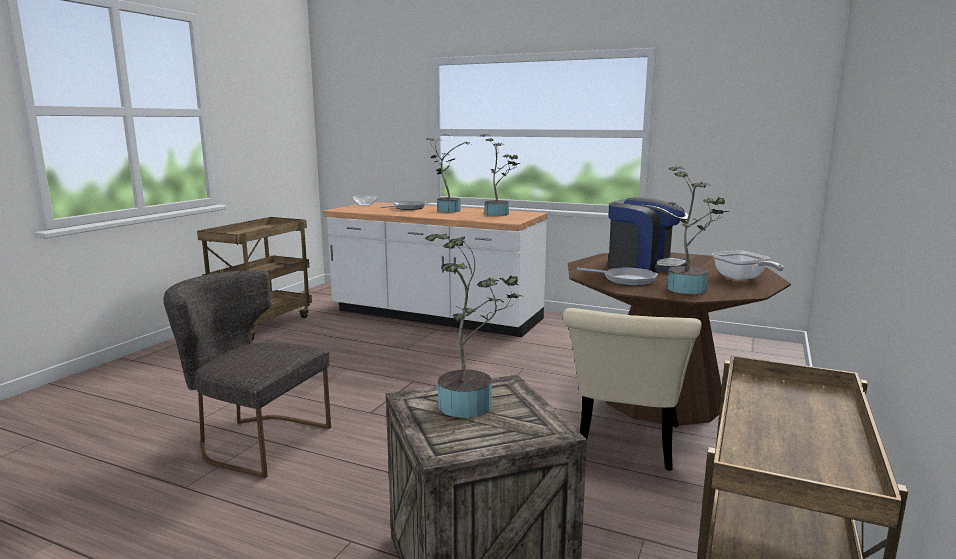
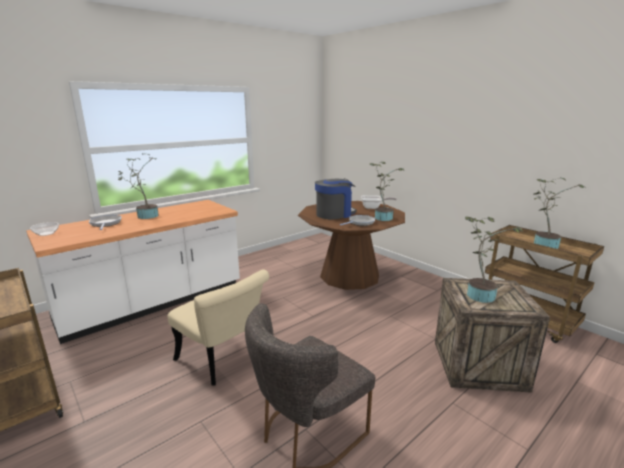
camera: 65 degrees left, 5 degrees up
(499, 214) = (191, 208): potted plant -> potted plant (543, 244)
(624, 446) = (389, 299): beige chair -> beige chair (223, 361)

